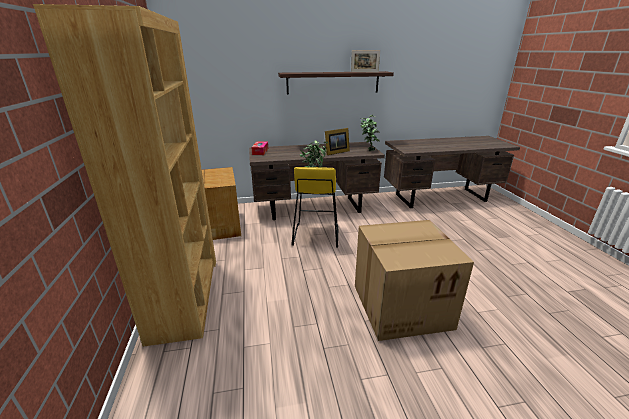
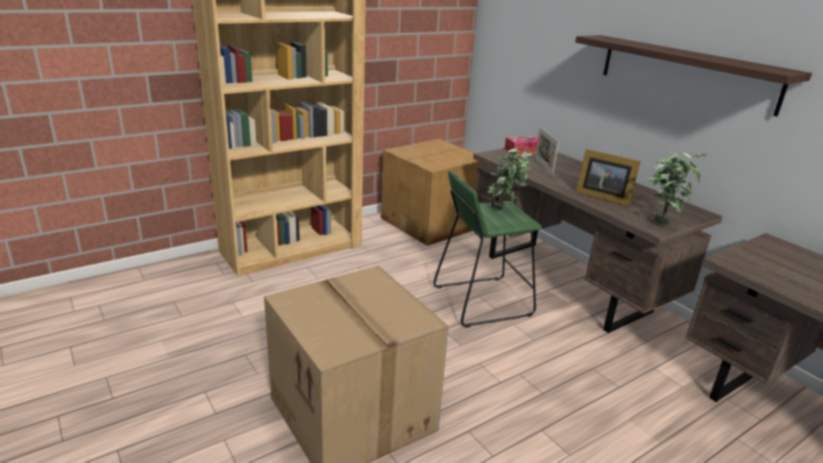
camera: 65 degrees right, 0 degrees up
(315, 235) = (482, 300): yellow stool -> green stool
(364, 72) = (734, 62): picture frame -> picture frame (543, 166)

